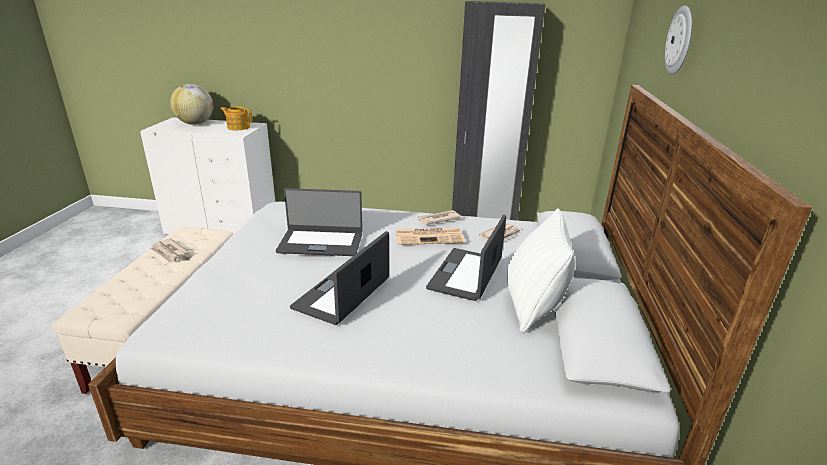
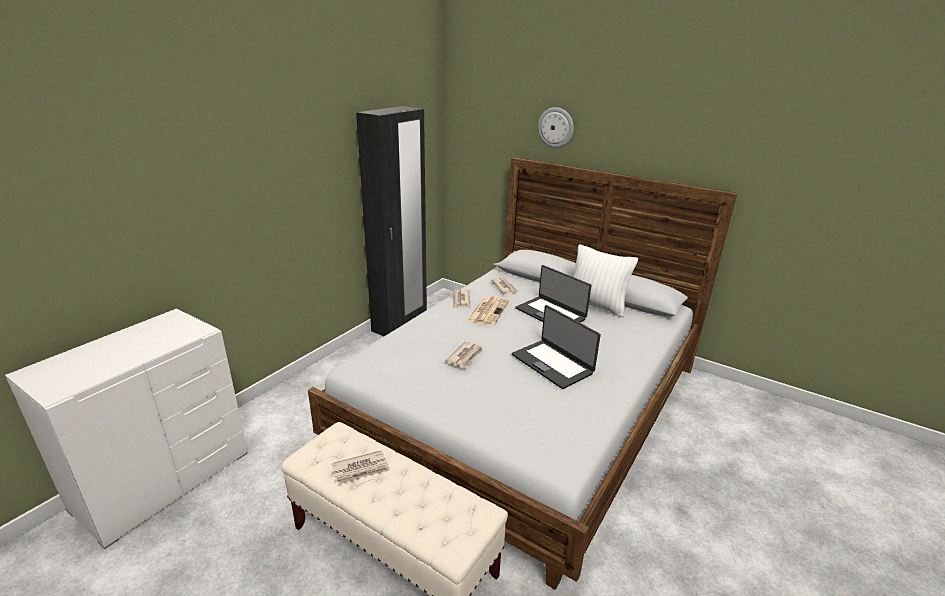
camera: 65 degrees left, 0 degrees up
(195, 123) = (90, 357): globe -> none
(238, 127) = (167, 328): teapot -> none
(321, 242) = (465, 356): laptop -> newspaper

